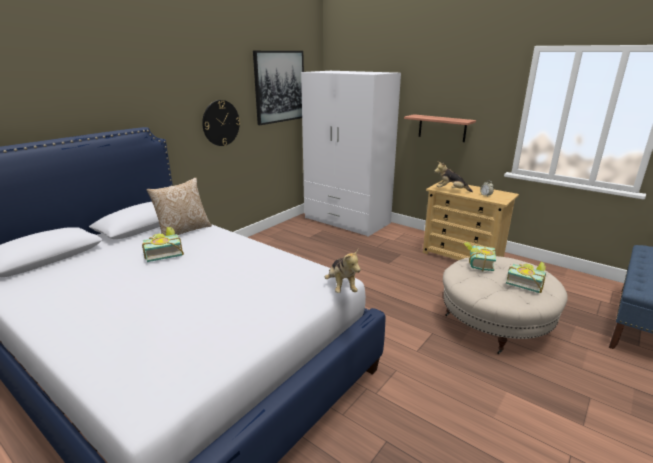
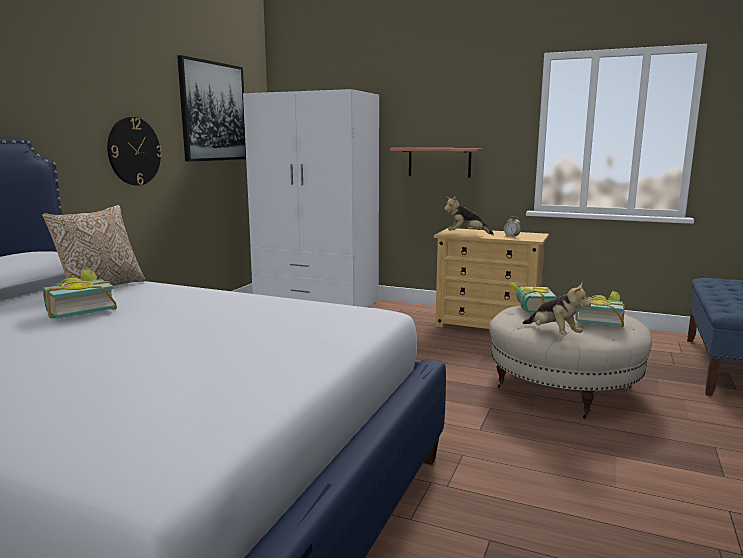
camera: 15 degrees left, 10 degrees down
(341, 287) = (388, 319): plush toy -> plush toy (553, 334)

